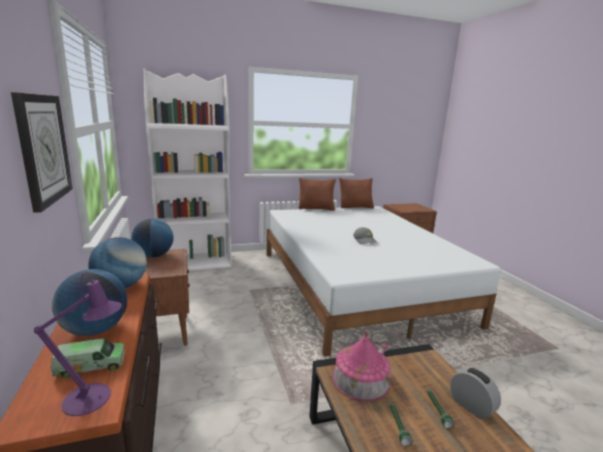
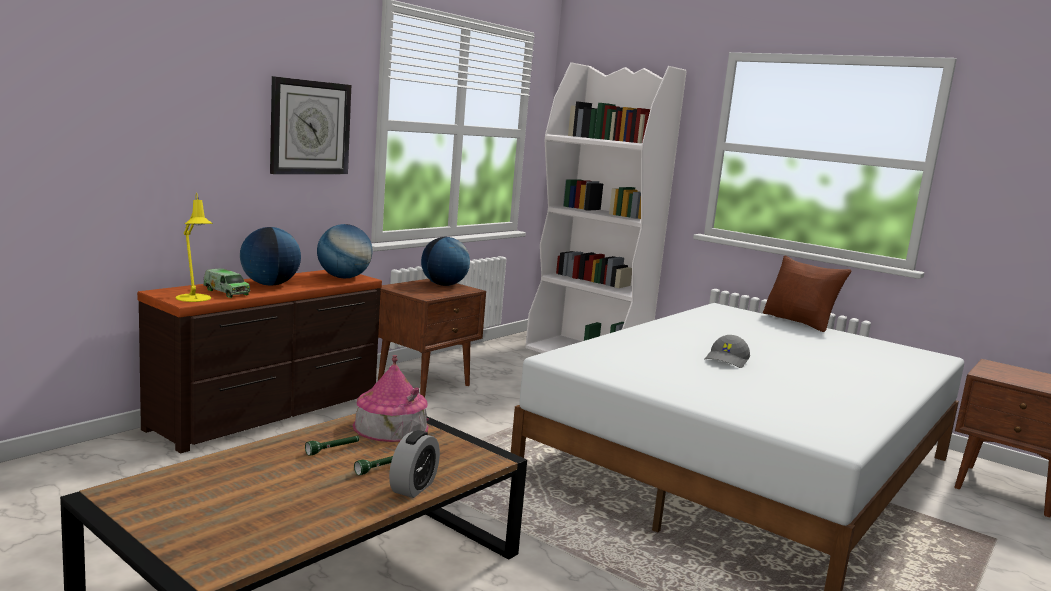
camera: 55 degrees right, 5 degrees down
(93, 399) = (194, 299): purple table lamp -> yellow table lamp
(356, 207) = (893, 343): brown pillow -> none

